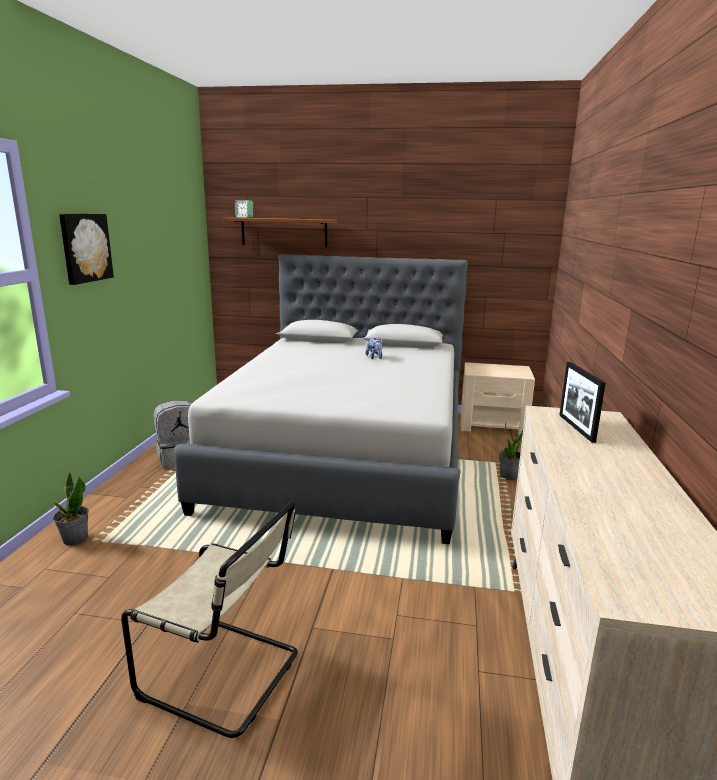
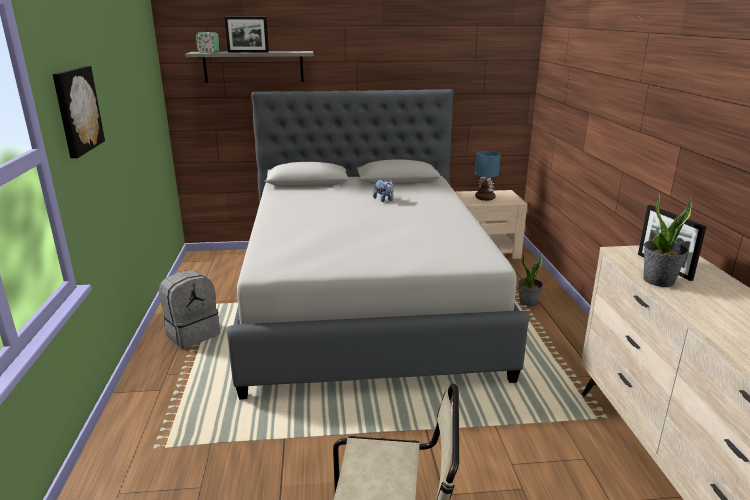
camera: 15 degrees left, 5 degrees up
(75, 539) = (131, 451): potted plant -> potted plant (659, 280)
(277, 218) = (248, 52): none -> picture frame
(284, 232) = (253, 66): brown shelf -> grey shelf
(493, 370) = (484, 198): none -> table lamp

